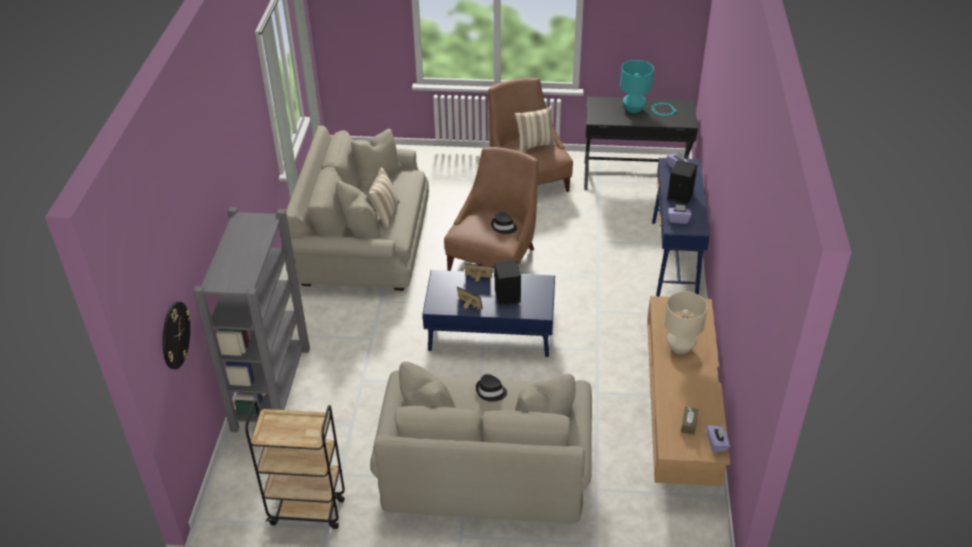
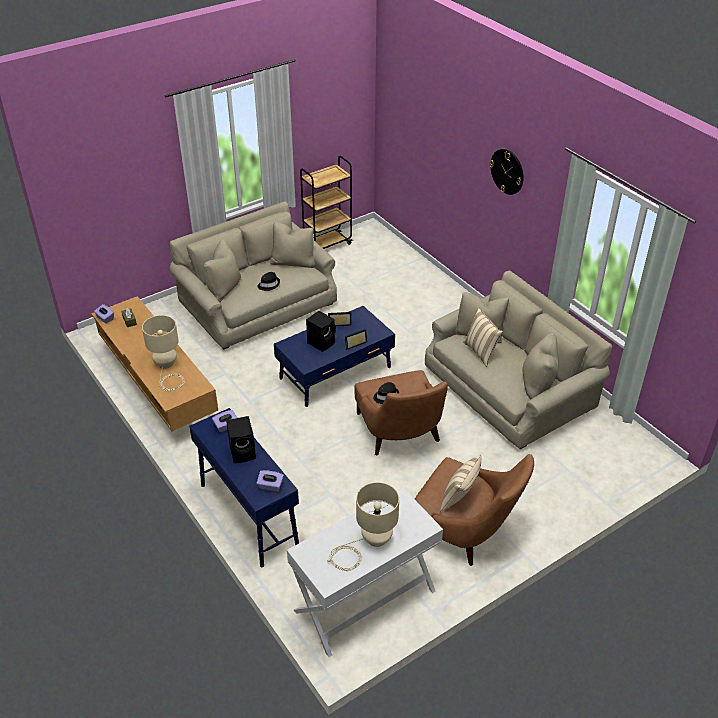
camera: 140 degrees right, 0 degrees up
(175, 335) = (402, 130): wall clock -> wall clock (507, 171)
(271, 388) = (425, 278): grey bookcase -> none
(634, 176) = (365, 601): black console table -> white console table
(645, 109) = (364, 546): turquoise table lamp -> beige table lamp

